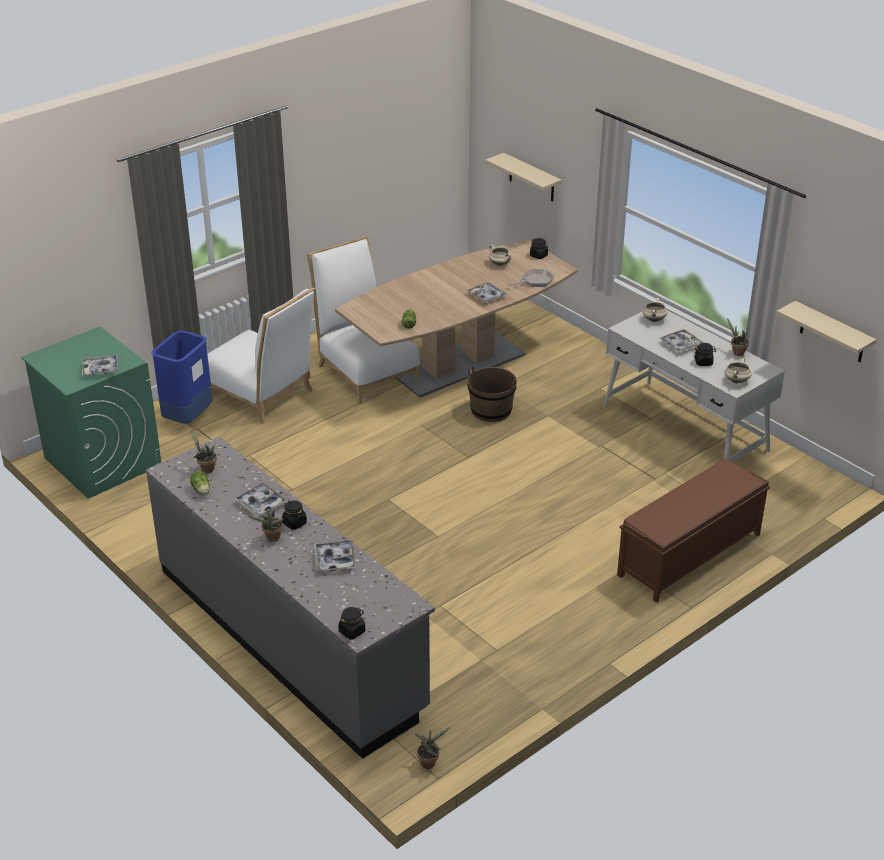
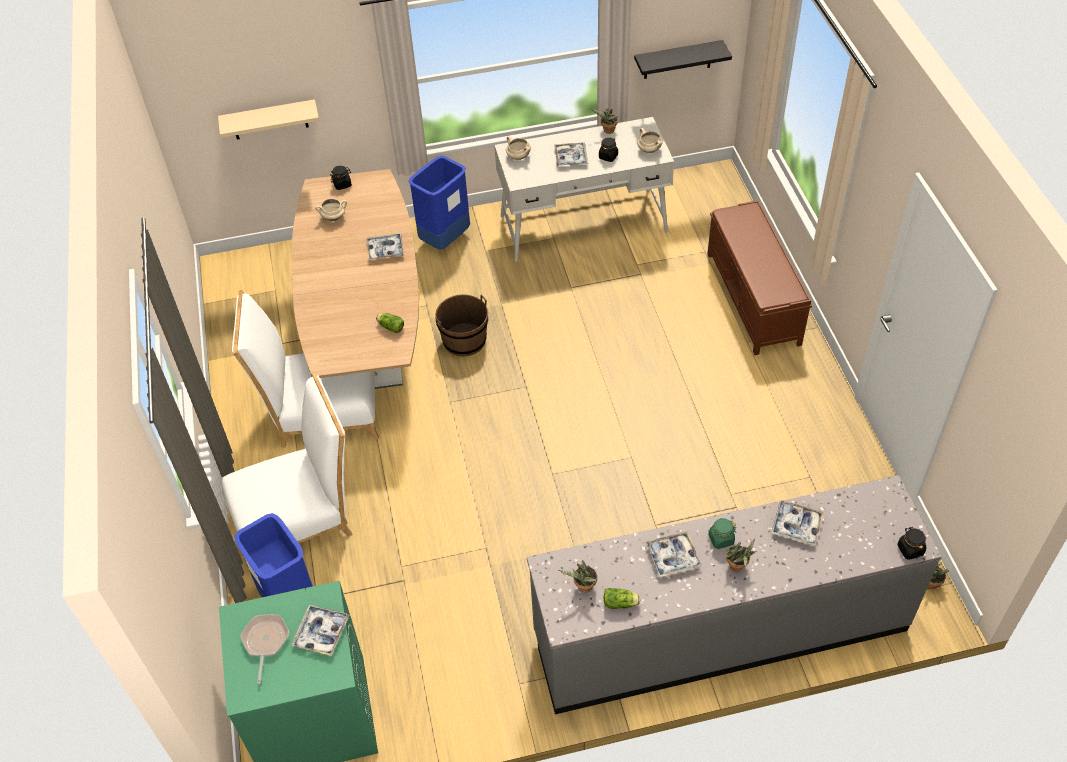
camera: 60 degrees left, 15 degrees up
(294, 523) = (721, 539): black jar -> green jar
(535, 281) = (387, 205): frying pan -> frying pan (265, 642)
(593, 364) = (445, 239): none -> blue trash can
(832, 333) = (677, 60): beige shelf -> black shelf

